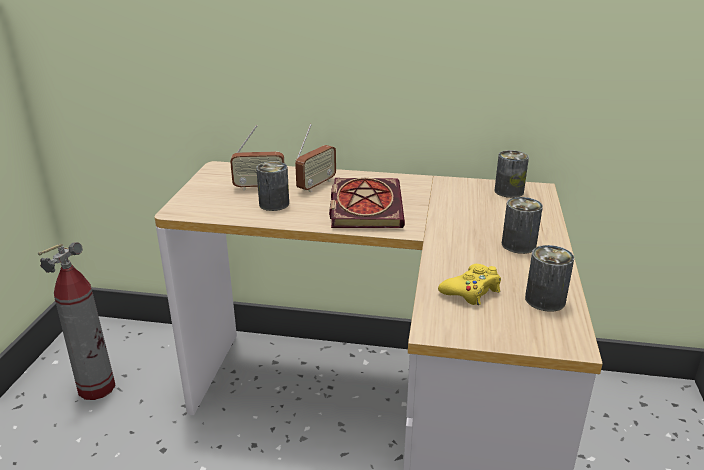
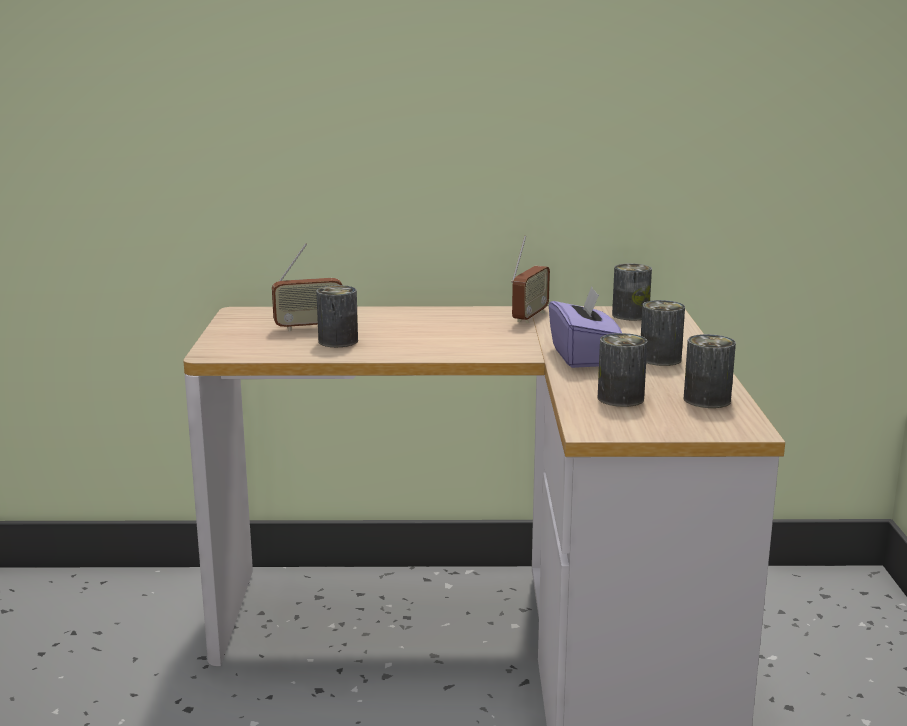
camera: 10 degrees left, 10 degrees down
(97, 387) = (61, 650): fire extinguisher -> none
(316, 185) = (383, 322): radio -> radio (529, 317)
(364, 206) = (456, 336): book -> none
(456, 237) = (583, 357): none -> purple tissue box
(471, 291) = (620, 398): yellow game controller -> can

